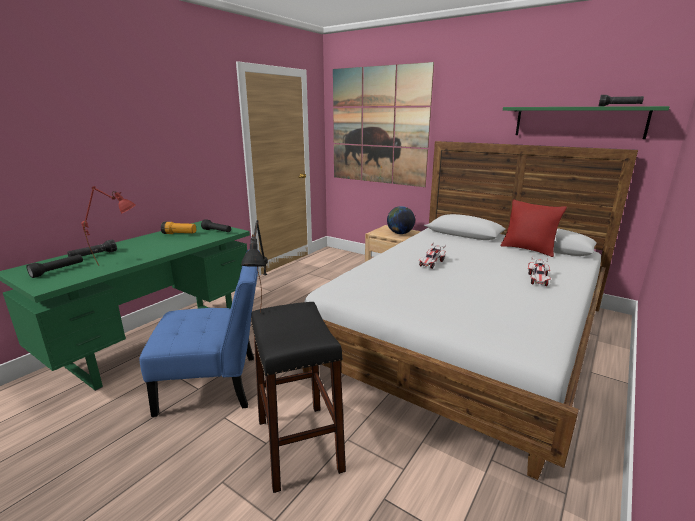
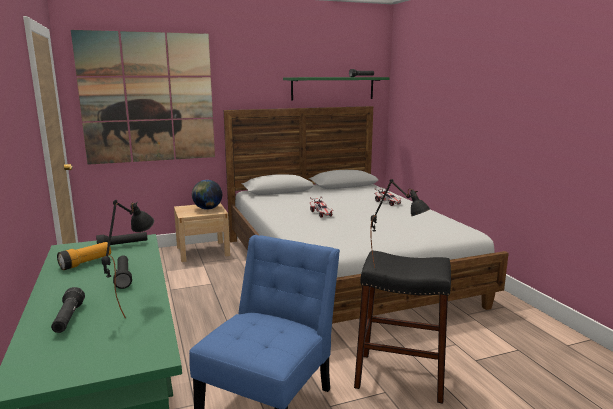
camera: 55 degrees left, 5 degrees down
(58, 270) = (92, 346): black flashlight -> black flashlight (123, 277)
(119, 261) = (133, 305): red table lamp -> black table lamp
(528, 249) = (339, 189): red pillow -> none

